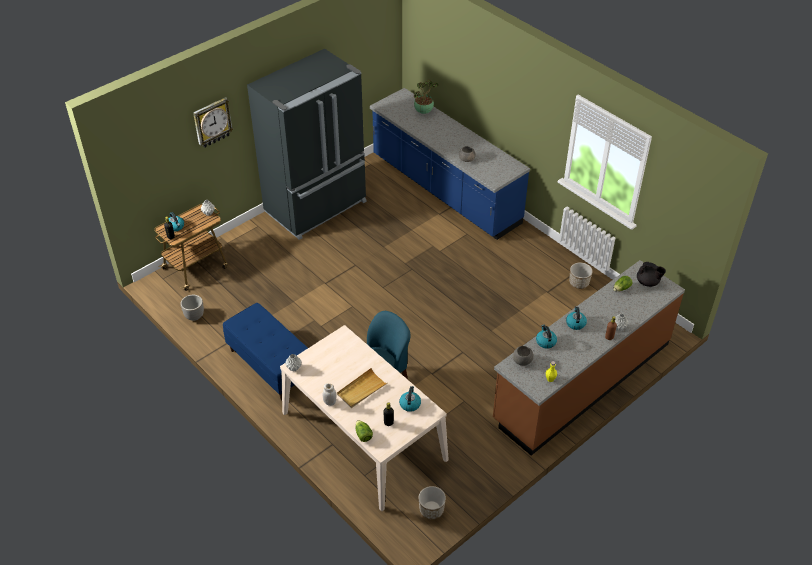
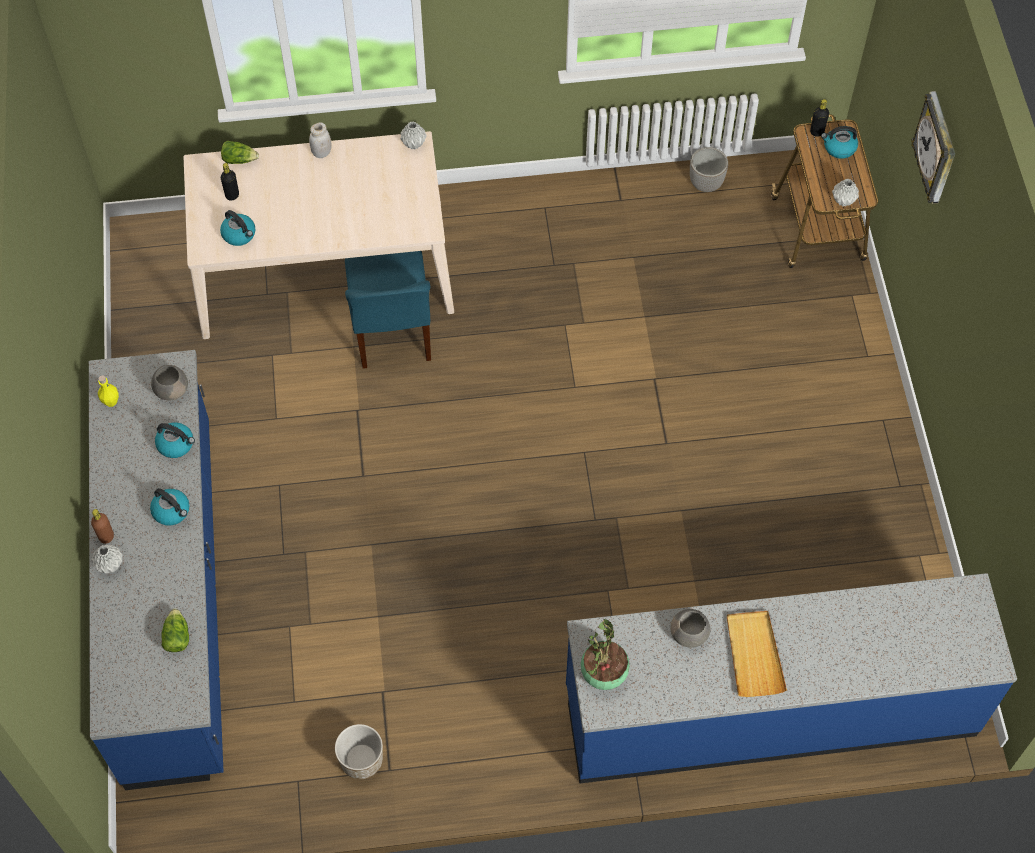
camera: 125 degrees right, 15 degrees up
(270, 365) = (536, 227): blue bench -> none
(317, 207) = (860, 468): black fridge -> none
(361, 390) = (311, 196): beige tray -> beige tray (753, 654)
(424, 111) = (900, 660): potted plant -> potted plant (603, 675)
(431, 510) = (151, 275): planter -> none
(582, 381) = (173, 599): brown counter -> blue counter
(648, 282) = (153, 690): black teapot -> none

